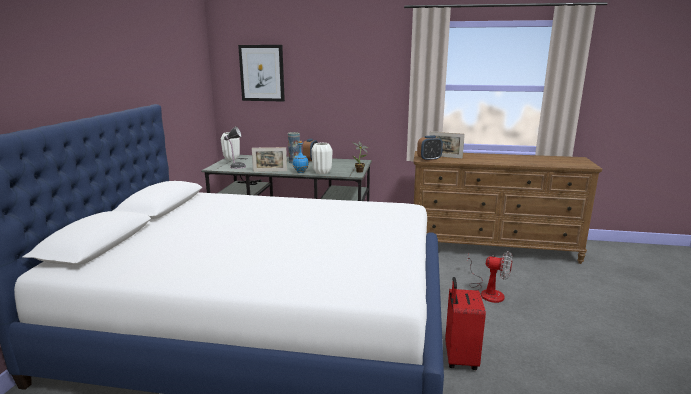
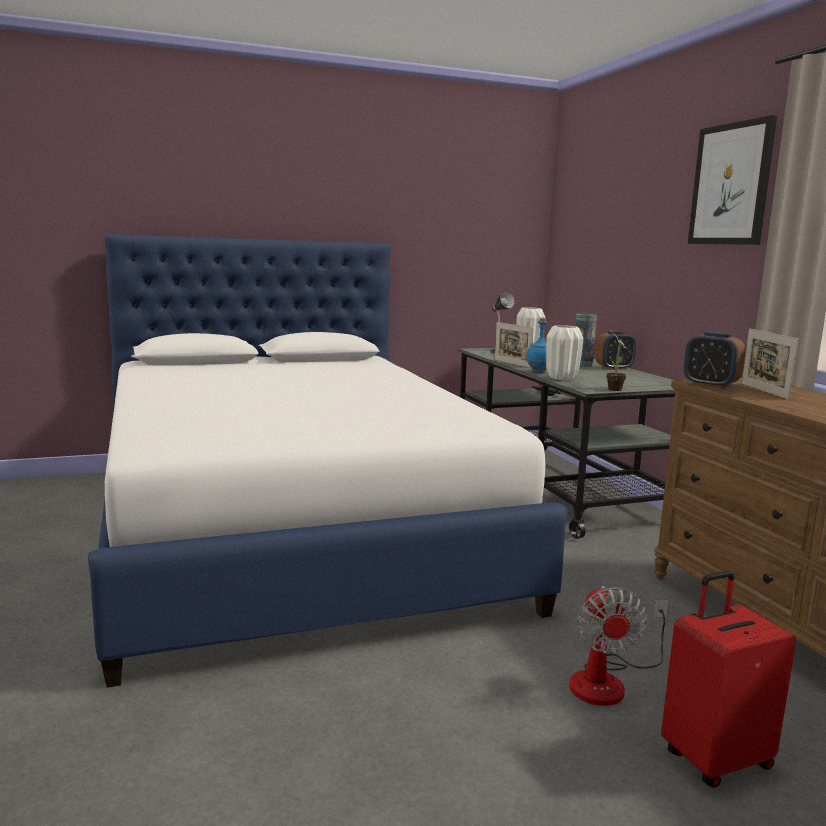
camera: 60 degrees right, 5 degrees down
(262, 73) = (594, 218): picture -> picture (731, 184)
(459, 358) = (334, 680): red suitcase -> red suitcase (714, 759)

